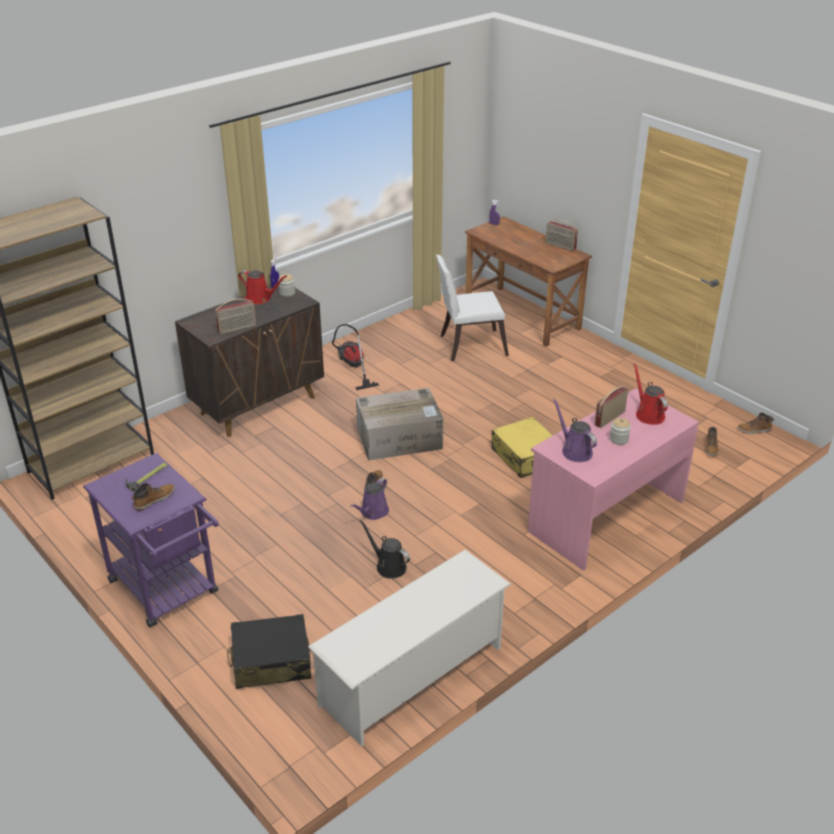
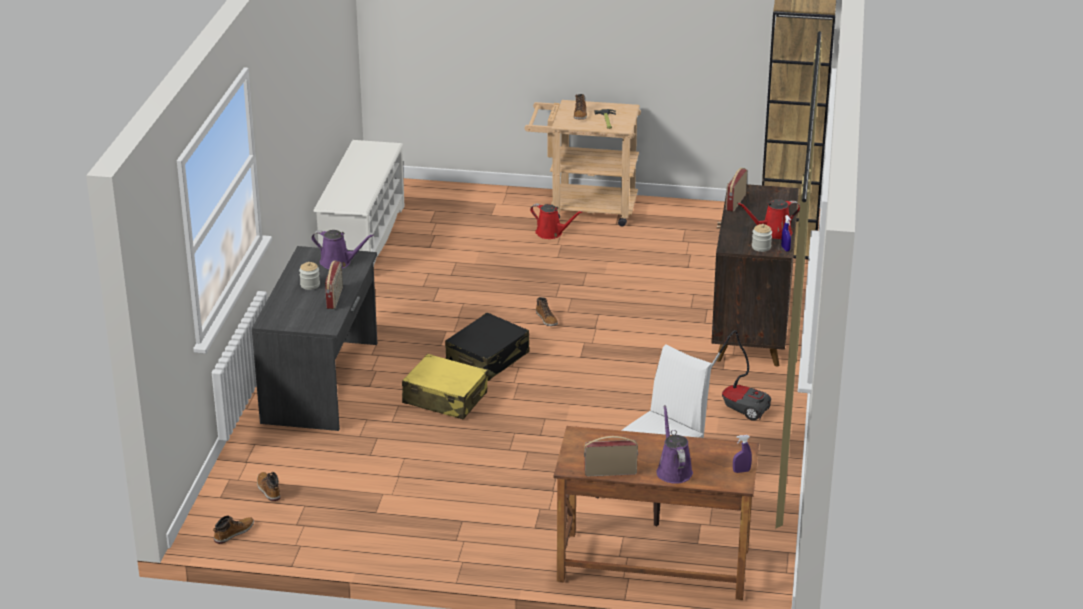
camera: 140 degrees right, 5 degrees down
(168, 591) = (584, 208): purple cart -> beige cart
(271, 661) = (462, 210): black suitcase -> black suitcase (488, 358)
(373, 512) = (518, 303): purple watering can -> purple watering can (673, 470)
(388, 566) = (456, 279): black watering can -> none
(400, 438) = (580, 363): cardboard box -> none
(605, 515) = (322, 382): pink desk -> grey desk
(648, 414) = (303, 315): red watering can -> red watering can (551, 233)

